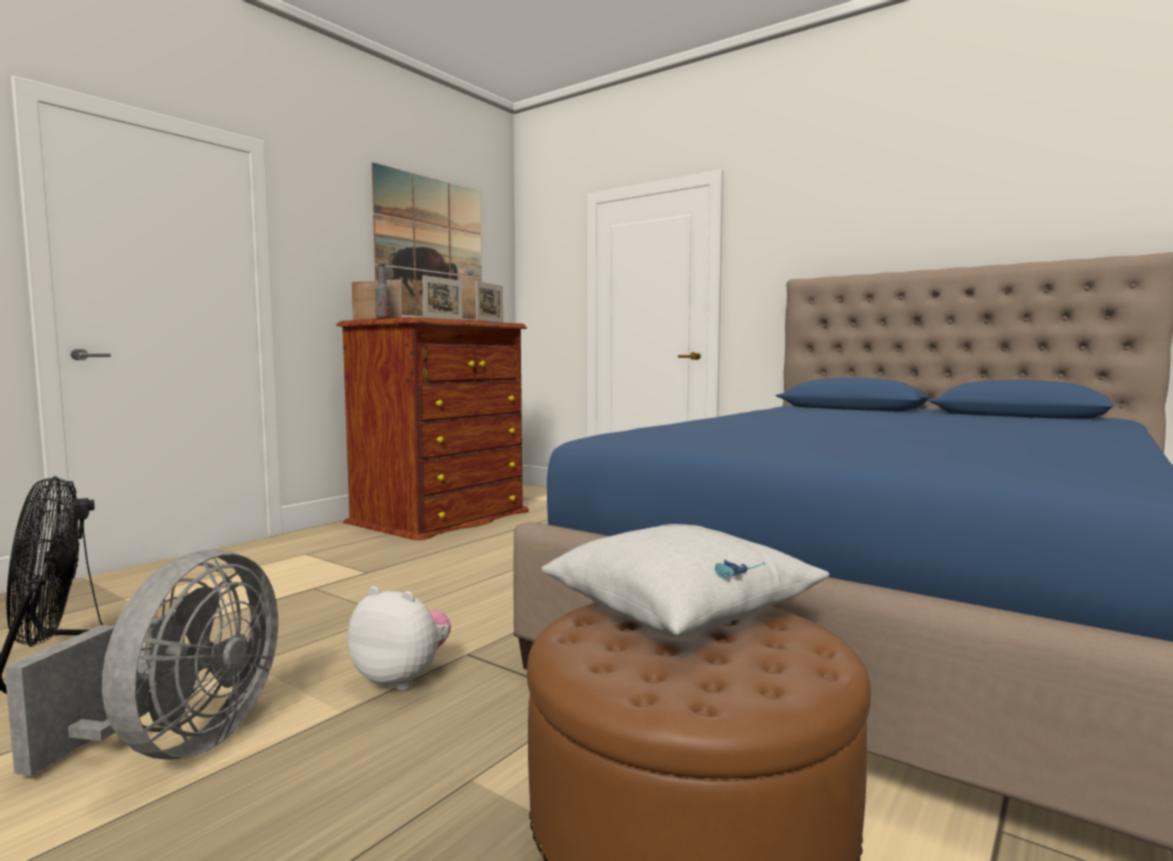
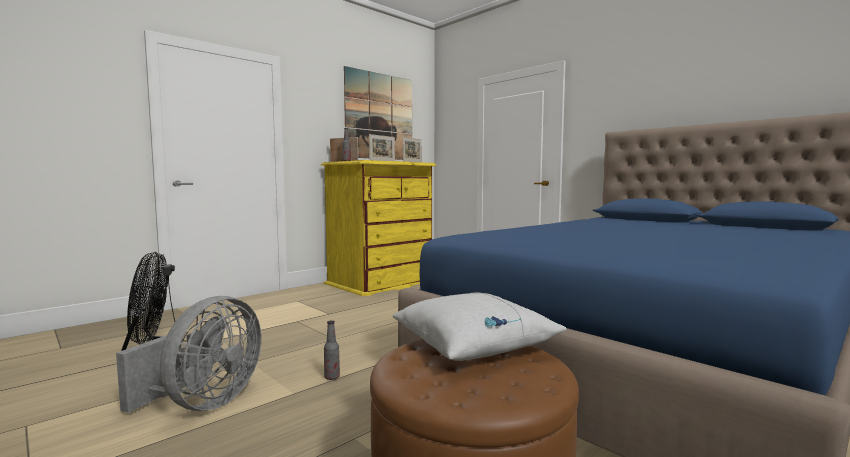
camera: 10 degrees right, 0 degrees up
(402, 679) = (332, 377): plush toy -> bottle
(442, 516) = (382, 282): brown dresser -> yellow dresser

